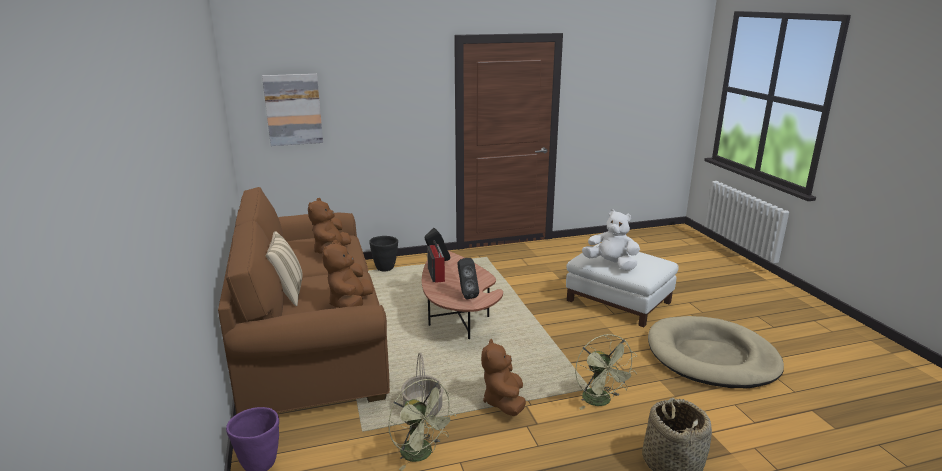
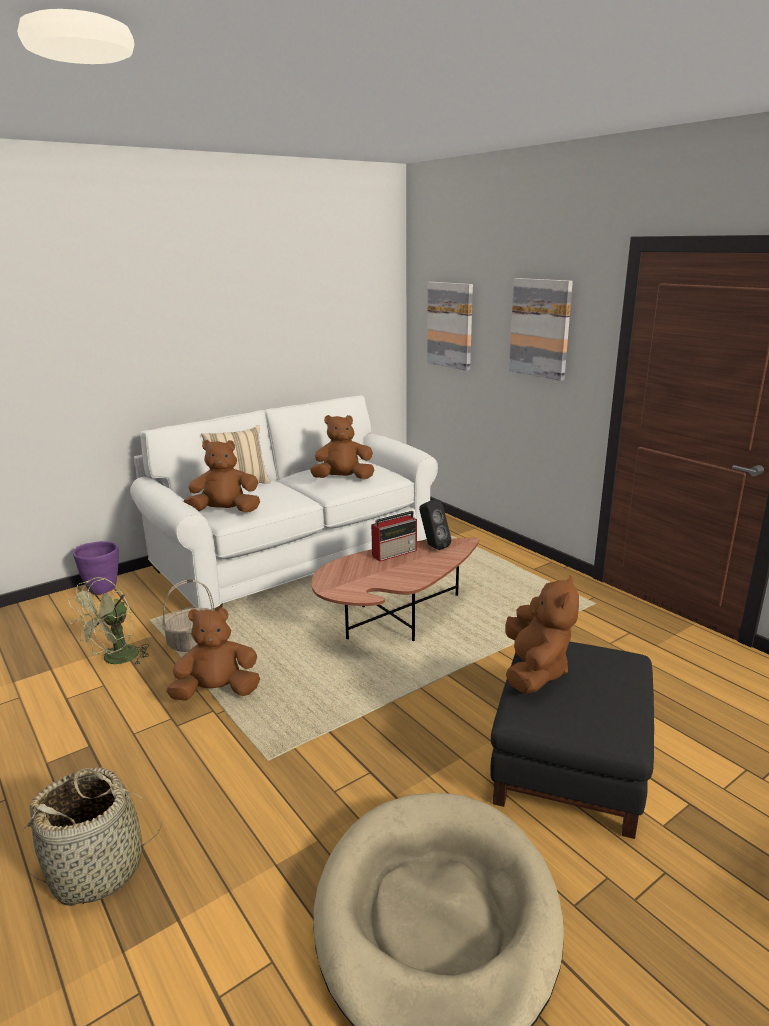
camera: 70 degrees right, 0 degrees up
(311, 341) = (294, 556): brown sofa -> white sofa
(385, 268) = (482, 549): black planter -> none
(391, 99) = (540, 328): none -> picture
(466, 295) = (350, 580): black speaker -> none
(601, 401) = (237, 776): green fan -> none
(611, 264) = (534, 671): white plush toy -> brown plush toy
(619, 301) = (571, 761): white ottoman -> black ottoman

